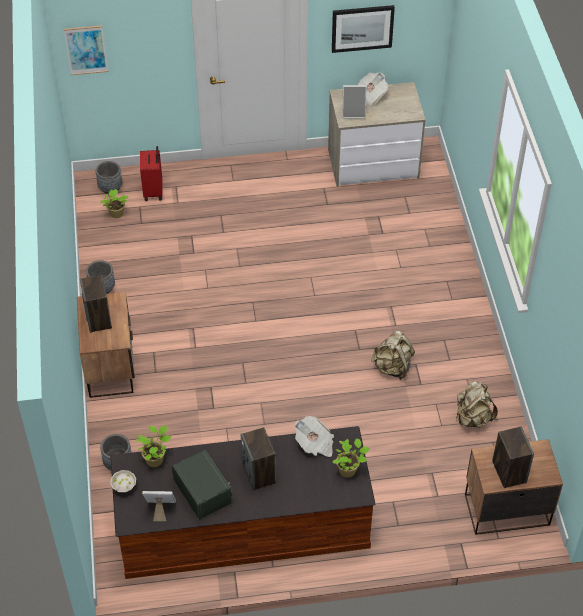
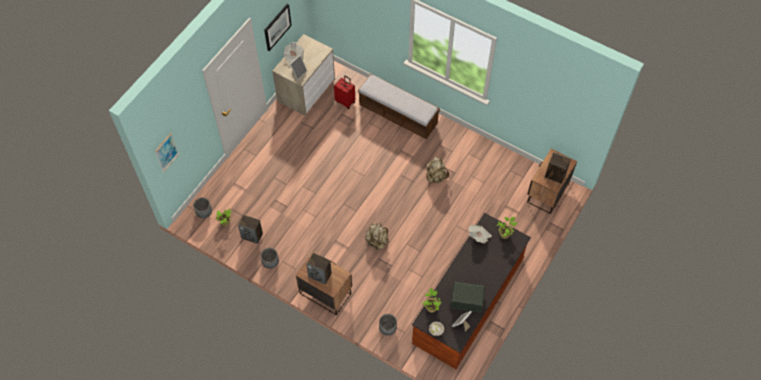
camera: 50 degrees left, 10 degrees up
(154, 191) = (227, 195): red suitcase -> red suitcase (345, 101)
(259, 474) = (476, 270): speaker -> speaker (252, 235)
(439, 270) = (398, 115): none -> bench
(472, 418) = (491, 167): beige backpack -> beige backpack (377, 241)

